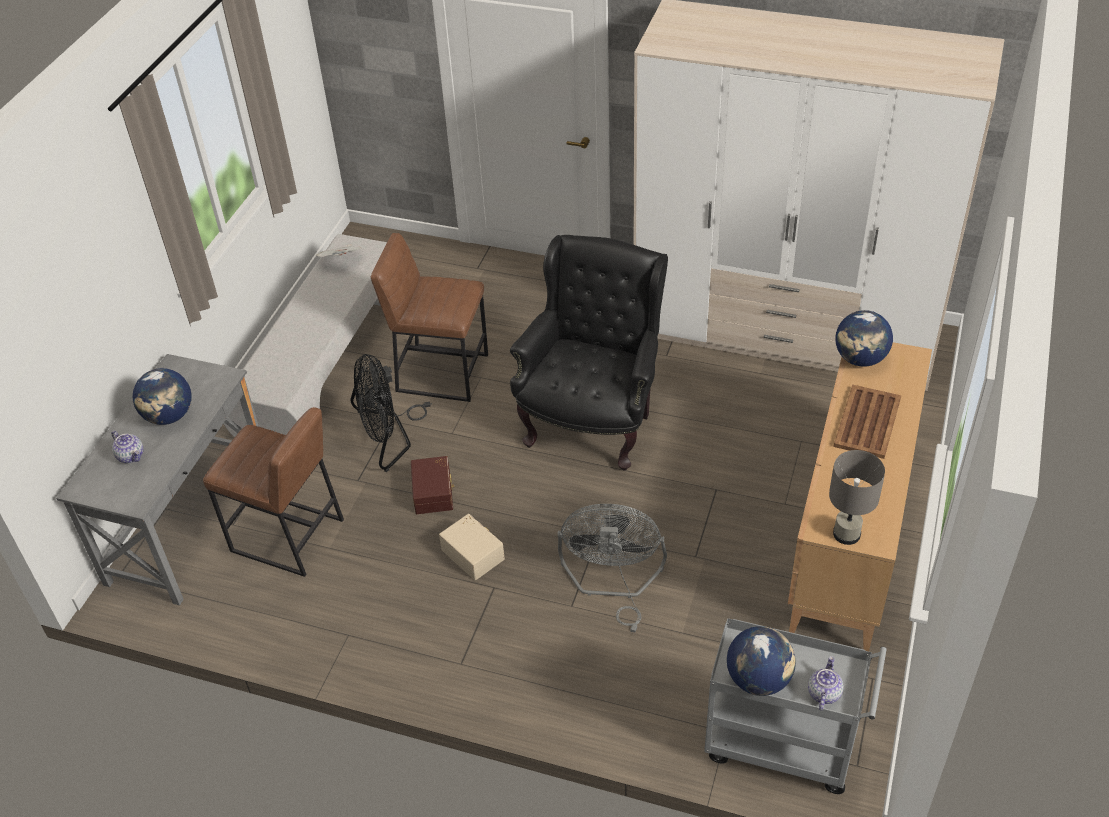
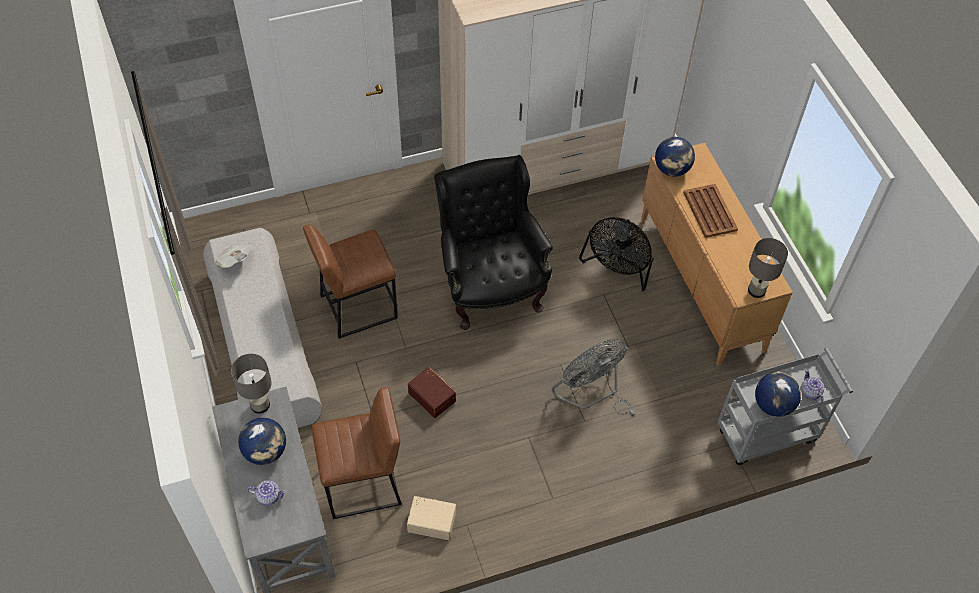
camera: 40 degrees left, 10 degrees up
(207, 374) = (260, 405): none -> grey table lamp
(389, 432) = (362, 371): black fan -> black fan (616, 265)
(474, 553) = (496, 422): beige storage box -> beige storage box (432, 520)

